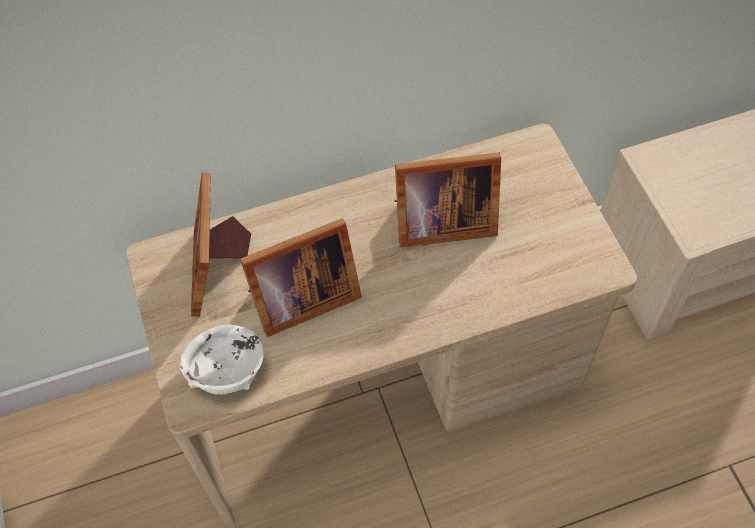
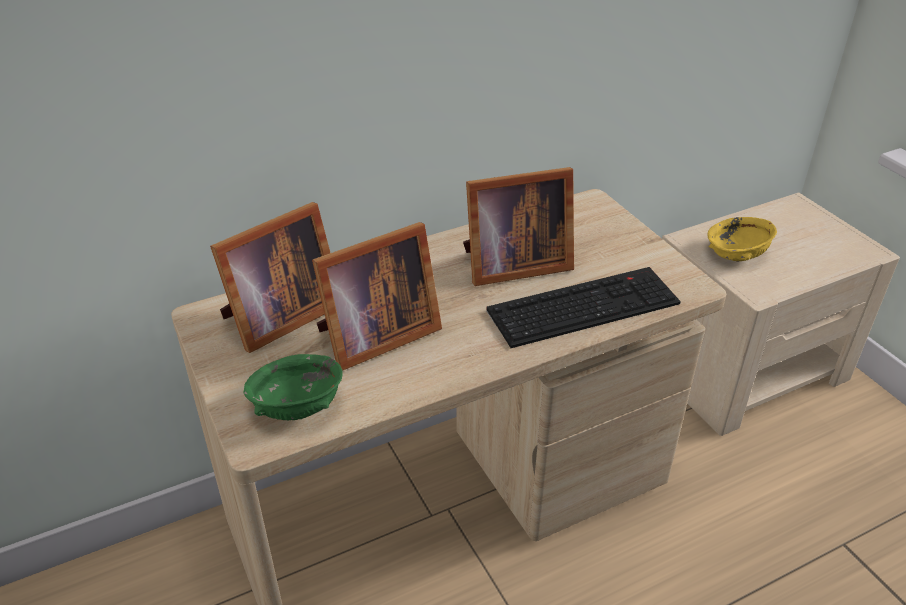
camera: 10 degrees left, 20 degrees down
(218, 267) = (278, 318): picture frame -> picture frame turned 120 degrees counterclockwise
(228, 371) = (299, 406): white bowl -> green bowl
(497, 281) = (584, 305): none -> keyboard
(690, 182) = (737, 253): none -> yellow bowl

